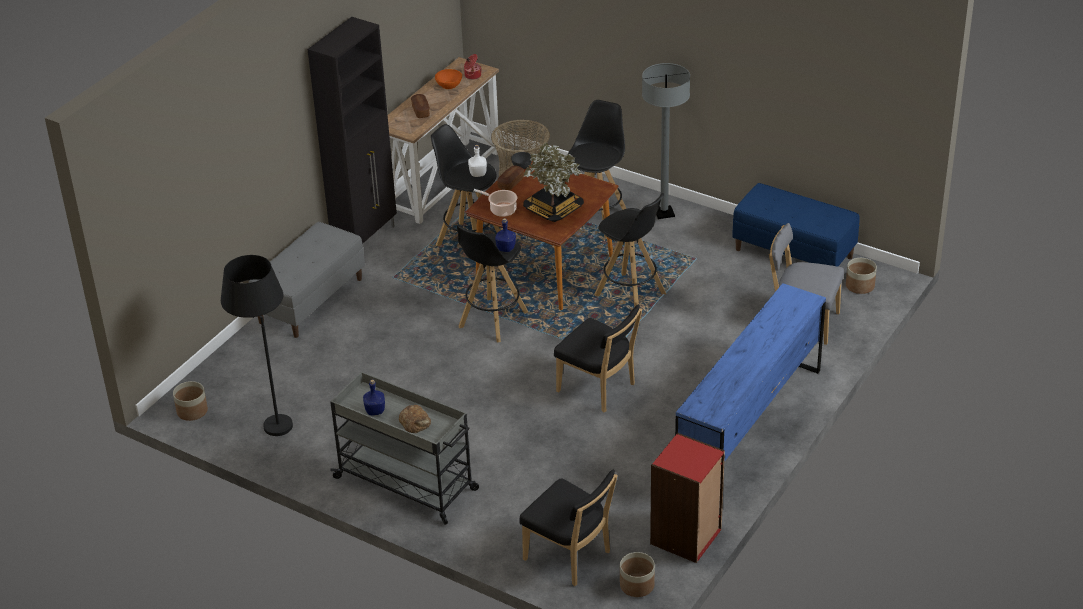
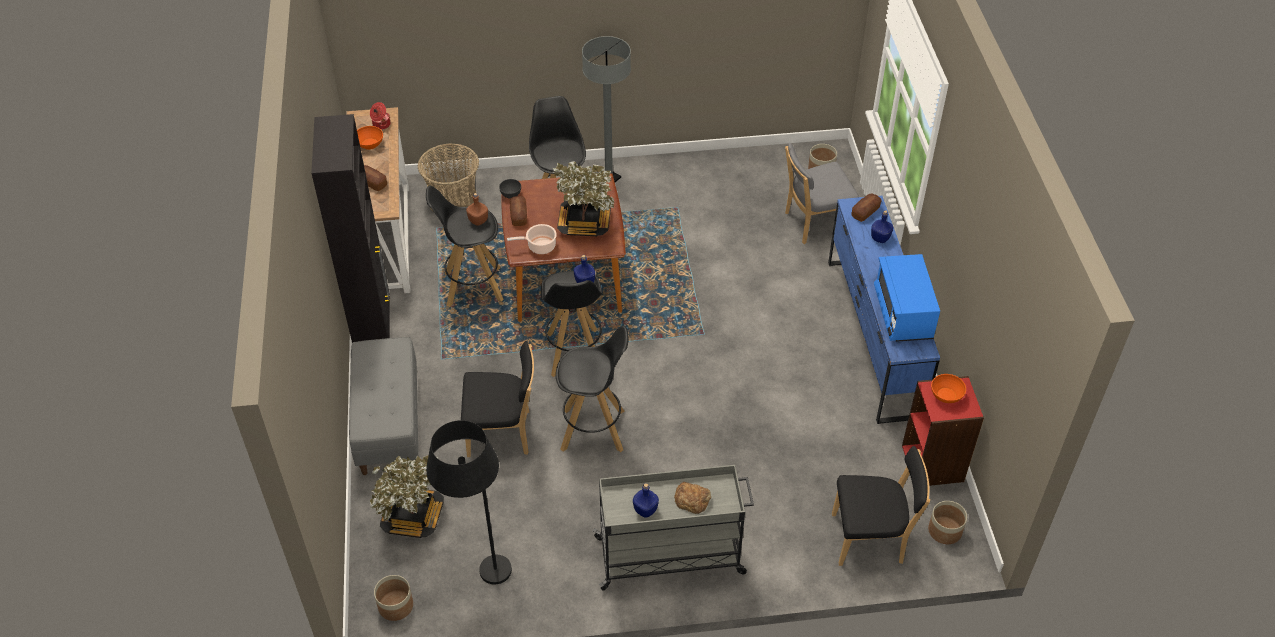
camera: 40 degrees left, 10 degrees up
(262, 365) = (413, 517): none -> potted plant
(478, 174) = (478, 221): white bottle -> brown bottle
(599, 389) = (729, 369): black chair -> black chair (502, 433)
(631, 295) = (662, 267): black stool -> black stool (594, 430)
(687, 453) = (946, 395): none -> orange bowl
(730, 385) = (902, 314): none -> blue microwave
(782, 326) = (880, 238): none -> blue bottle
(794, 253) = (745, 165): blue bench -> none
(794, 302) = (865, 212): none -> bread

